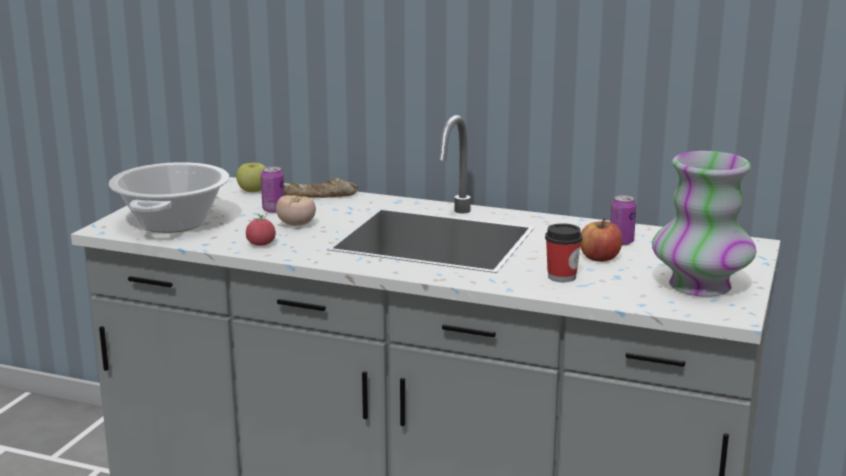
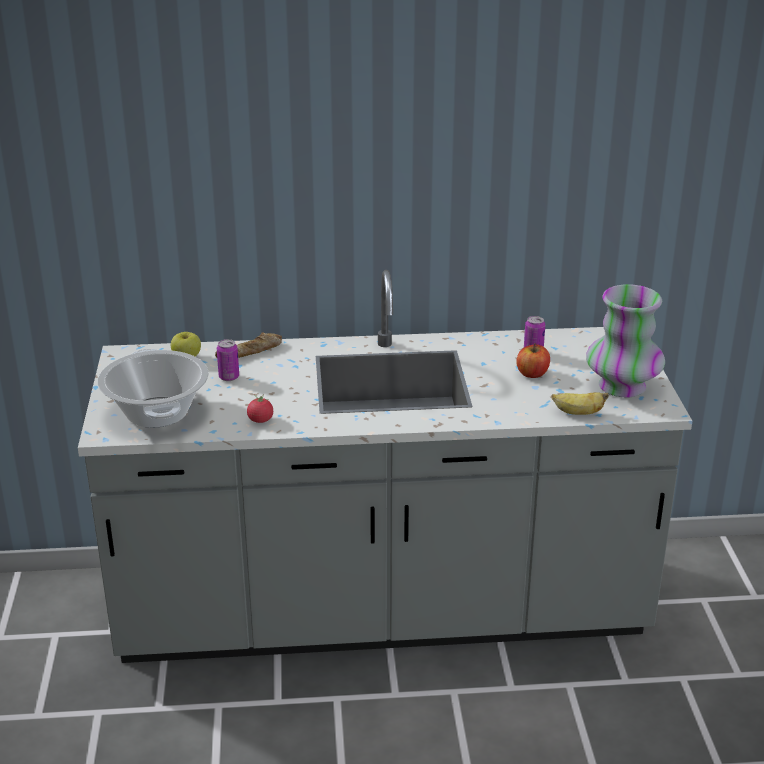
camera: 25 degrees left, 10 degrees up
(296, 225) = (267, 391): tomato -> none
(561, 277) = (522, 400): cup -> none
(616, 298) = (578, 413): none -> banana

